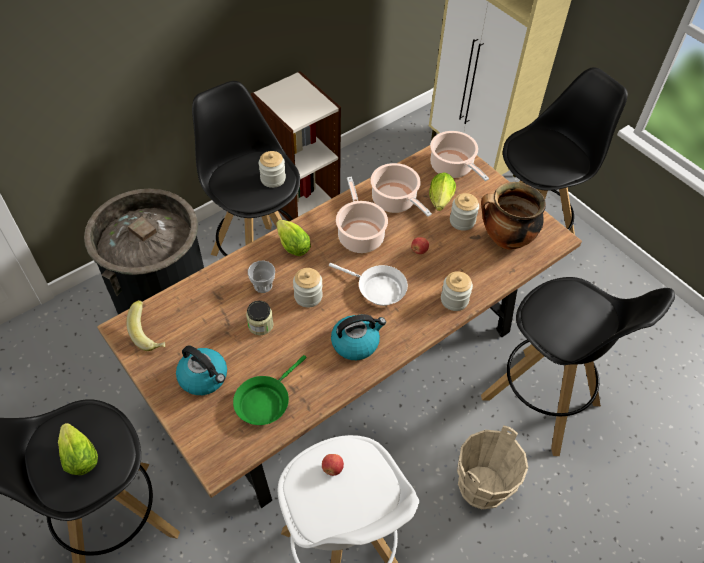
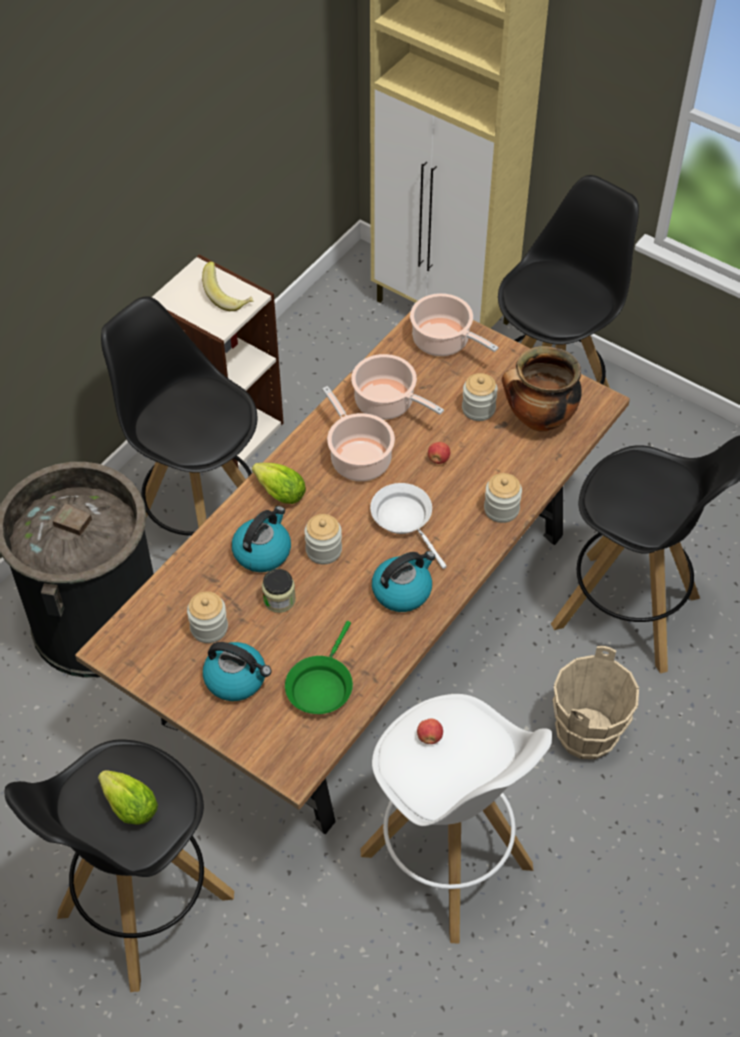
camera: 15 degrees left, 0 degrees up
(150, 334) = (147, 646): banana -> banana (228, 297)
(263, 285) = (262, 551): cup -> kettle
(273, 179) = (220, 412): jar -> jar (209, 628)
(377, 289) = (405, 519): white frying pan -> white frying pan turned 135 degrees counterclockwise
(440, 202) = (443, 391): lettuce -> none

